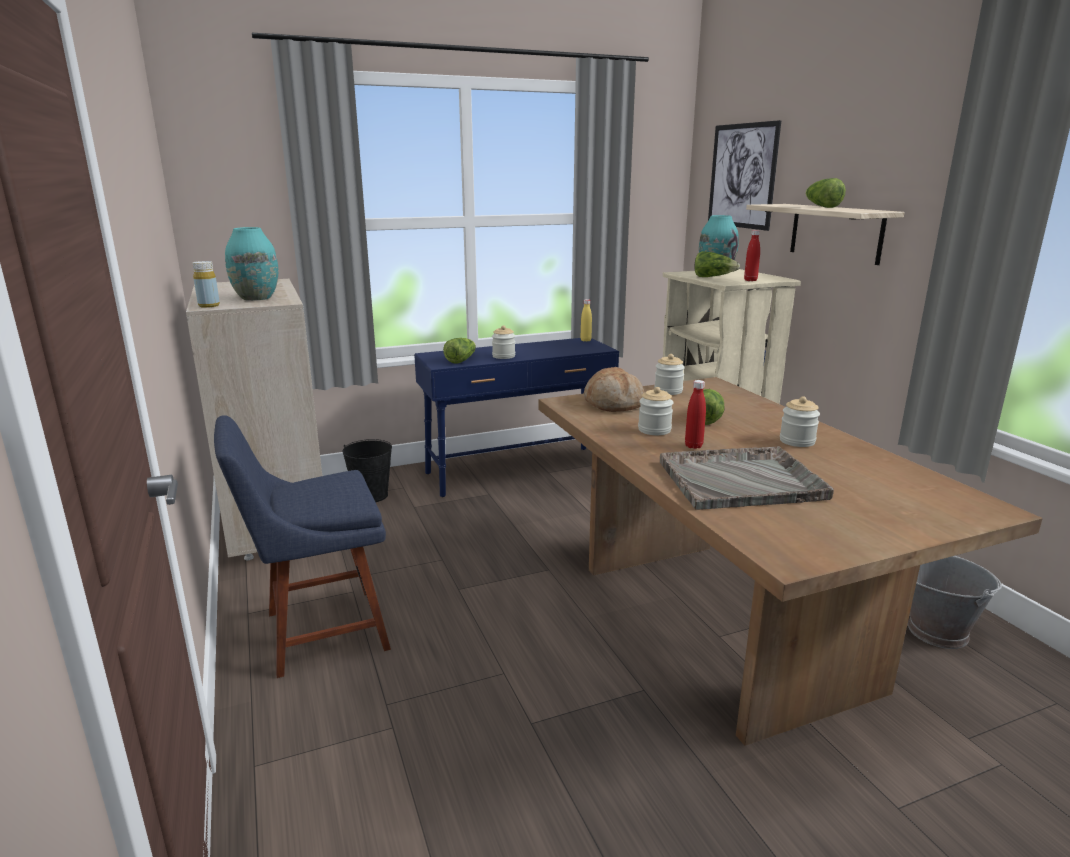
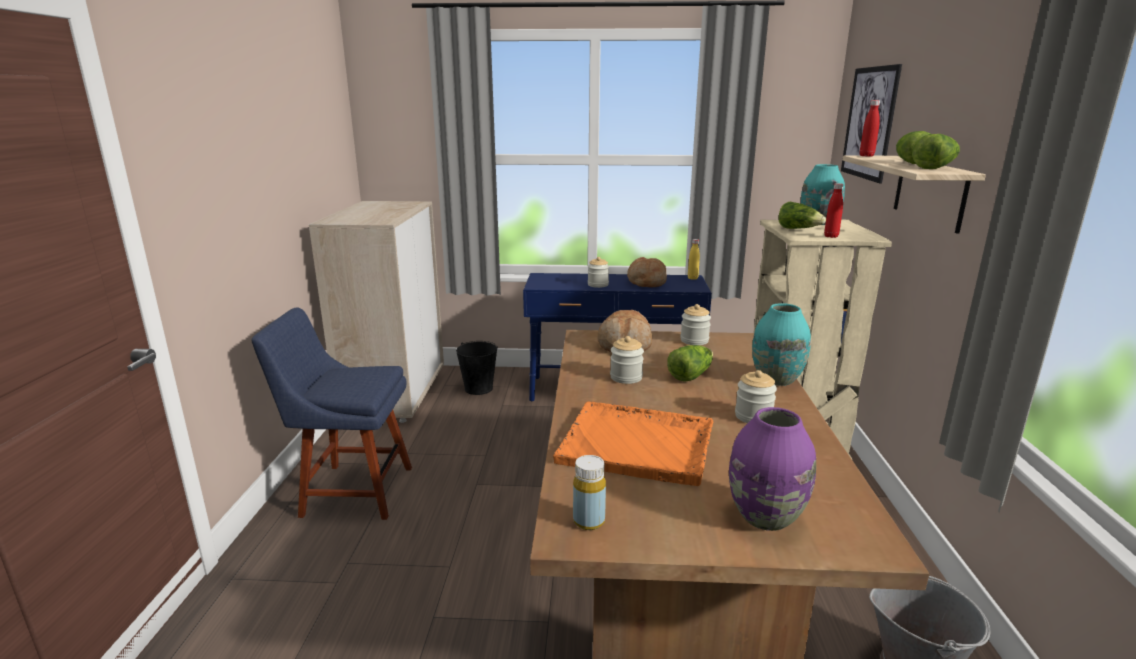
camera: 25 degrees right, 0 degrees up
(209, 305) = (331, 220): yellow bottle -> yellow bottle (589, 521)
(255, 298) = (373, 217): turquoise vase -> turquoise vase (776, 379)
(461, 360) = (558, 284): lettuce -> lettuce (934, 168)
(547, 348) = (646, 282): none -> bread
(693, 446) = (640, 400): red bottle -> red bottle (866, 156)
(742, 480) = (638, 445): grey tray -> orange tray
(904, 509) = (765, 517): none -> purple vase

